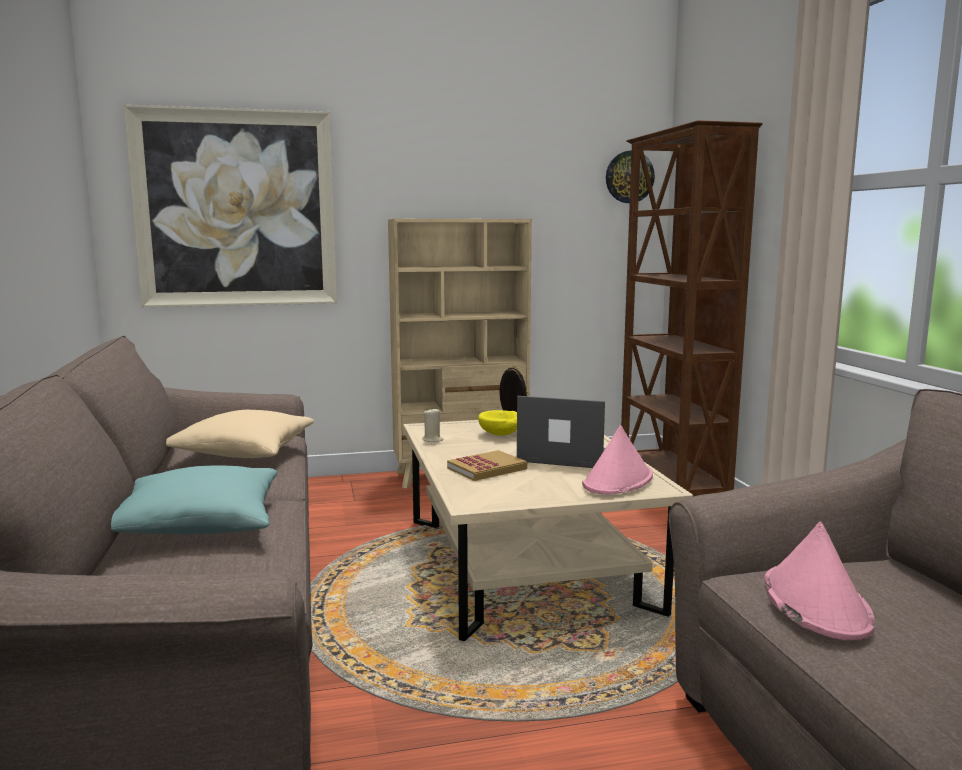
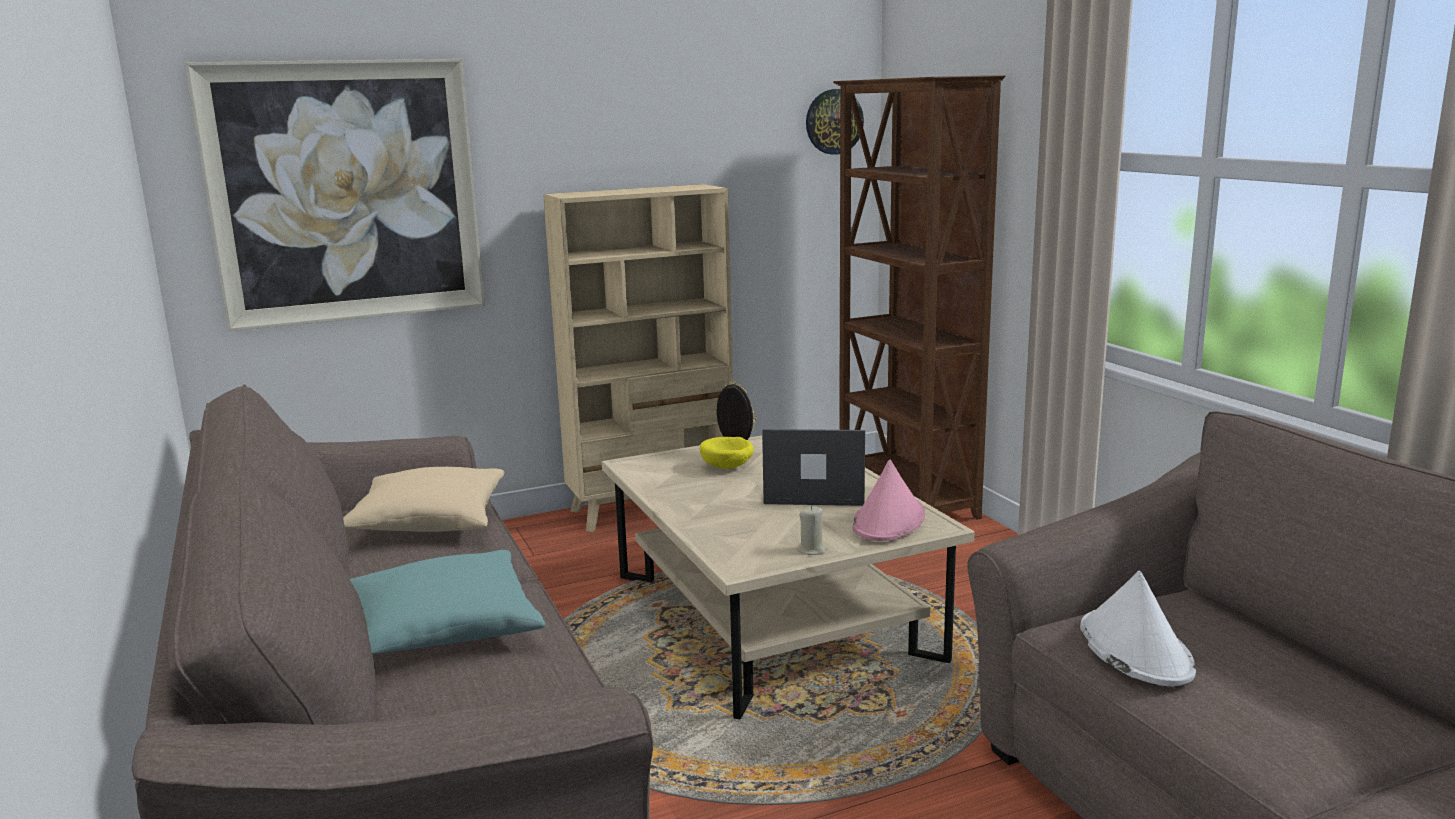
camera: 10 degrees left, 5 degrees up
(432, 440) = (650, 482): beige candle -> beige candle (812, 550)
(487, 469) = (735, 518): book -> none
(814, 603) = (1134, 649): pink hat -> white hat

